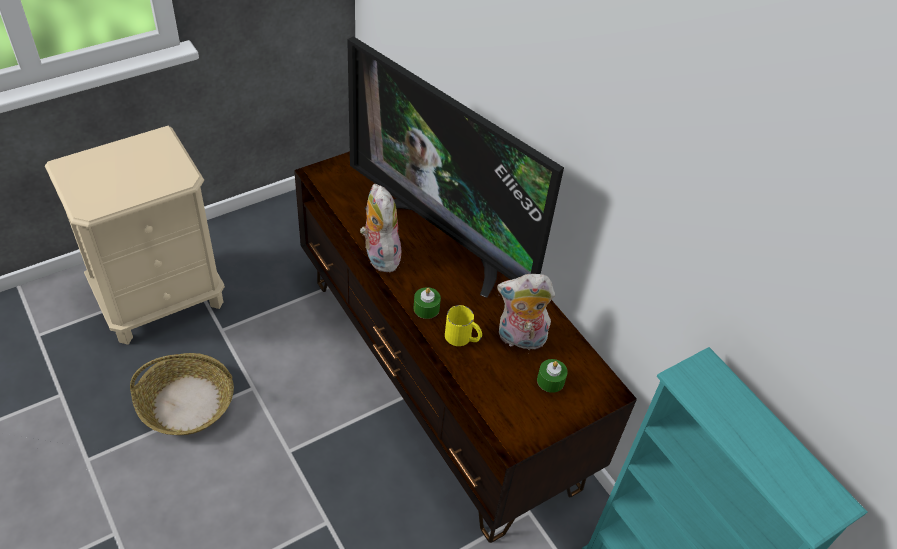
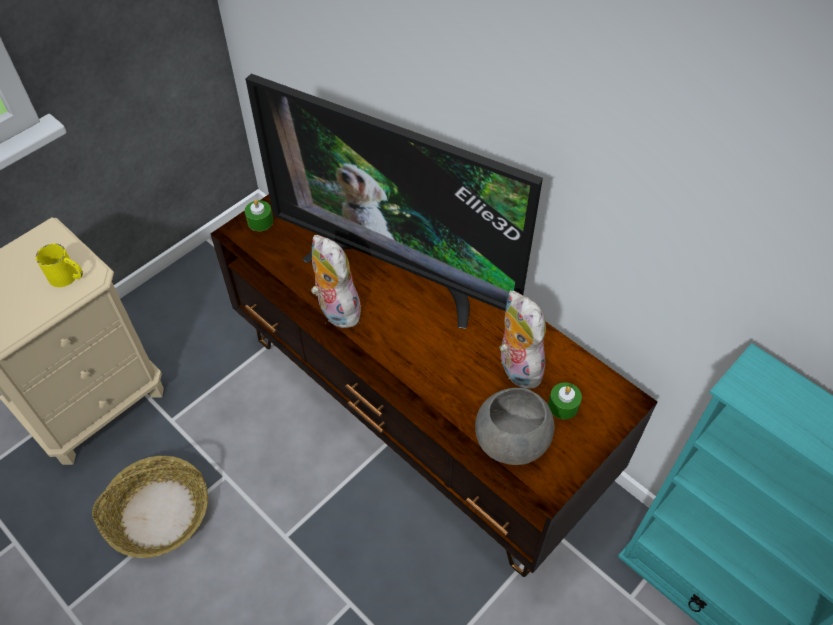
camera: 10 degrees left, 5 degrees up
(426, 308) = (405, 358): green candle -> green candle (260, 221)
(463, 338) = (455, 381): yellow mug -> yellow mug (68, 277)
(494, 396) = (510, 440): none -> grey bowl
(520, 339) = (516, 367): plush toy -> plush toy turned 75 degrees clockwise

